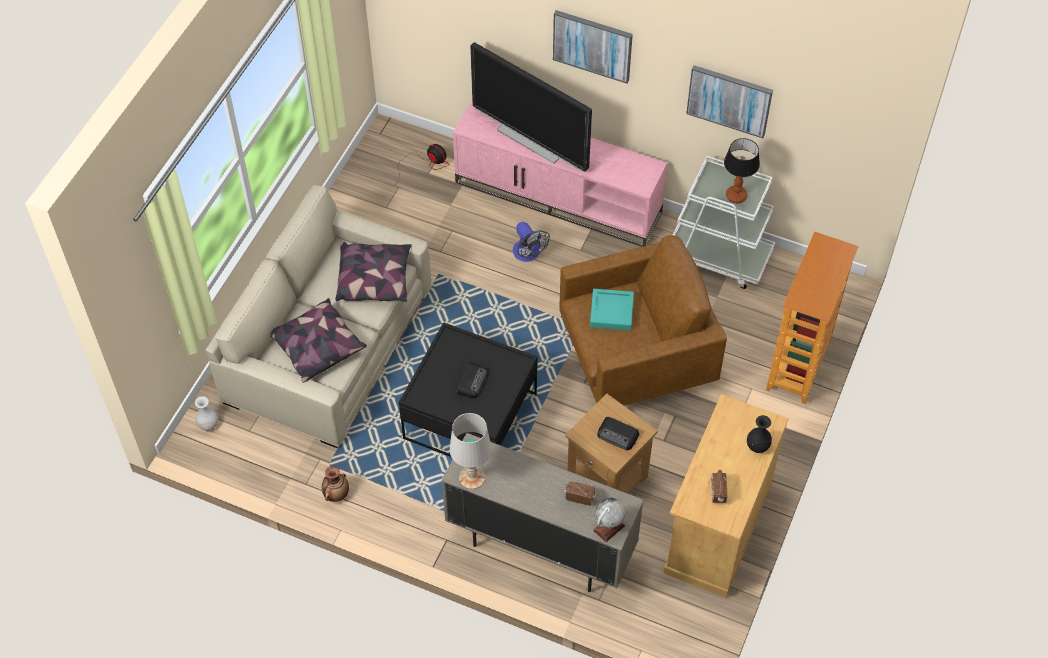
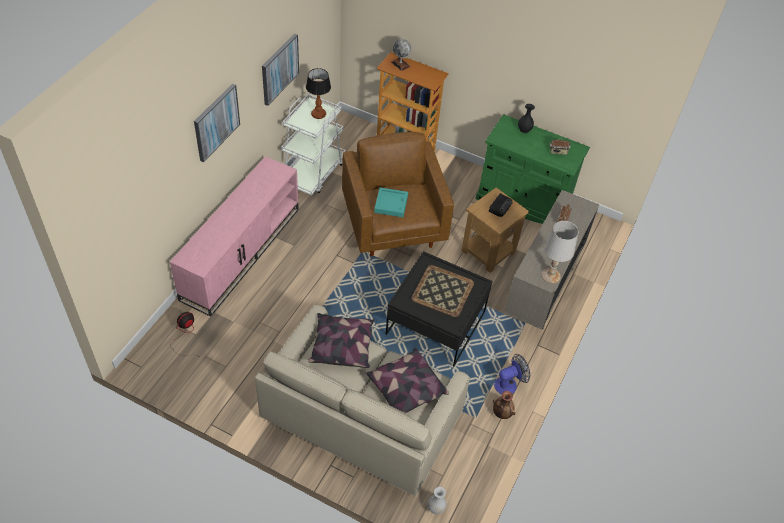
camera: 90 degrees left, 5 degrees down
(472, 381) = (442, 291): radio -> tray
(528, 254) = (293, 276): fan -> fan (509, 384)
(532, 140) = (225, 228): television -> none
(609, 528) = (584, 208): globe -> globe (400, 64)
(717, 527) = (523, 202): beige cabinet -> green cabinet

